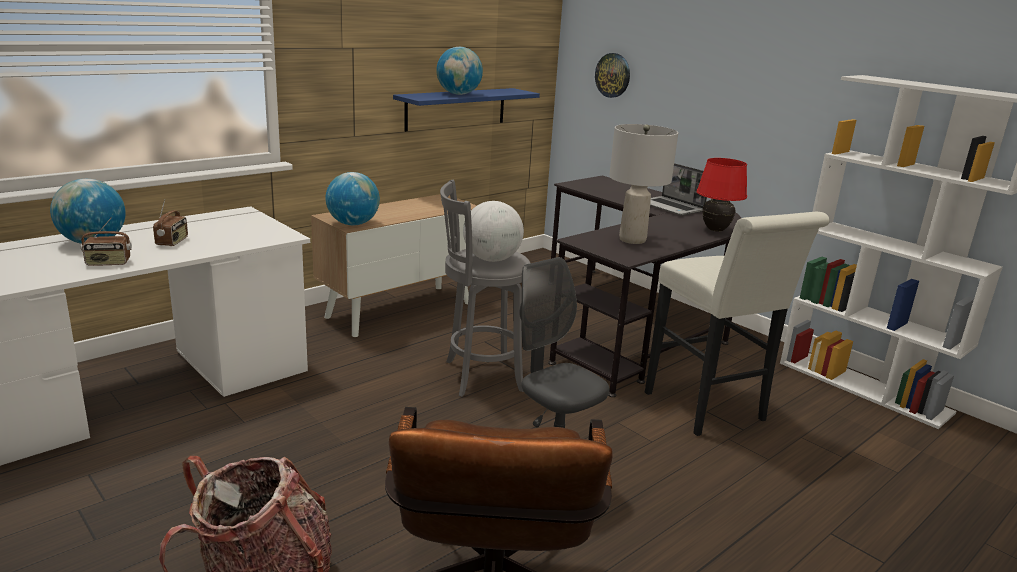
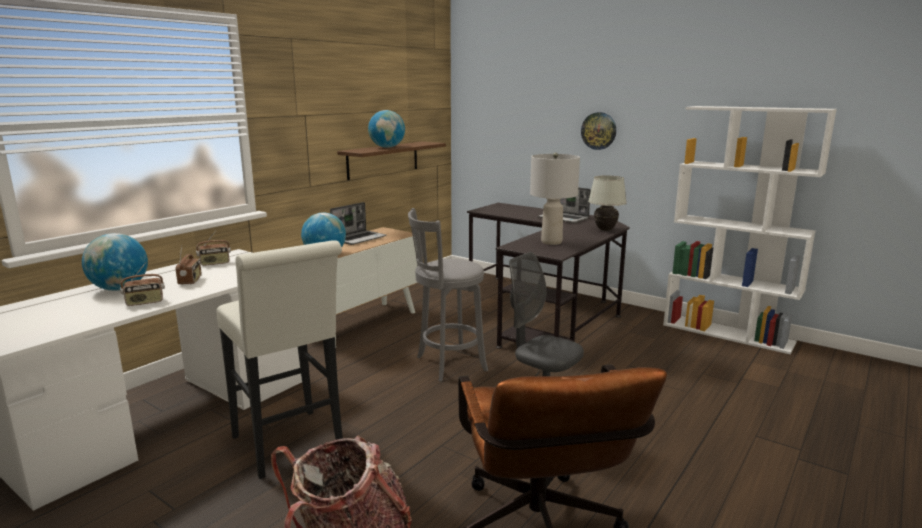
camera: 10 degrees left, 5 degrees down
(212, 222) = (215, 263): none -> radio
(406, 206) = (359, 238): none -> laptop
(456, 109) = (383, 160): blue shelf -> brown shelf
(491, 259) = (454, 267): globe -> none
(613, 75) = (498, 125): wall clock -> wall clock (598, 131)
(709, 411) = (631, 365): white stool -> white stool (290, 447)
(715, 230) = (605, 230): red table lamp -> white table lamp

